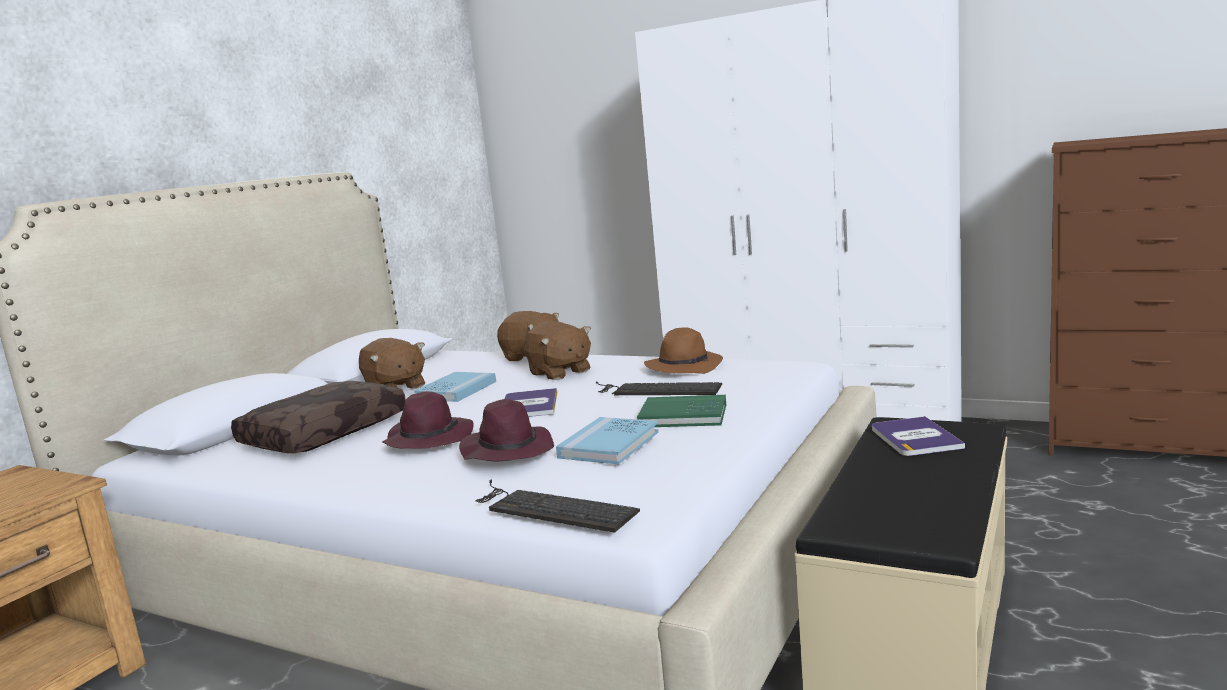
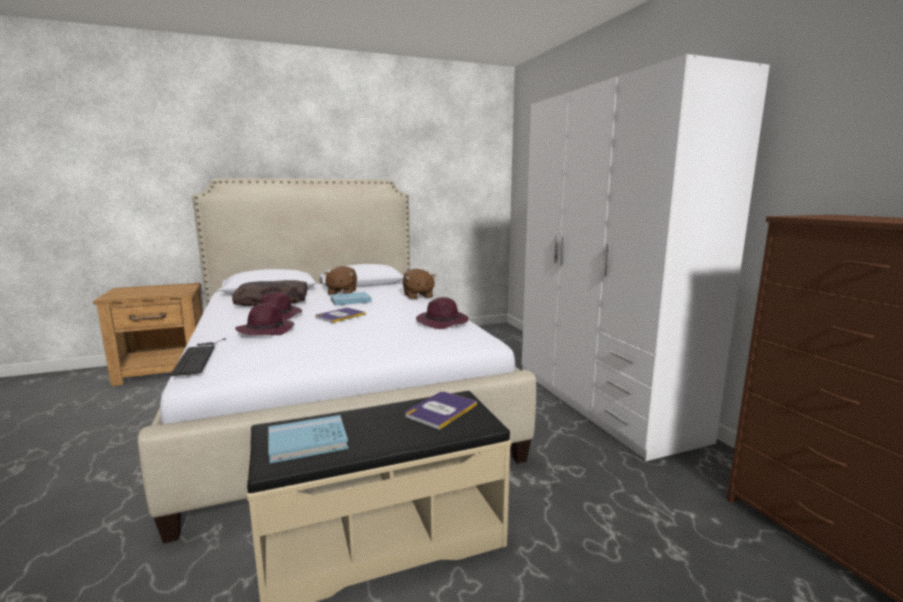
camera: 40 degrees right, 0 degrees up
(559, 373) = (399, 306): brown plush toy -> none
(609, 445) = (290, 343): blue book -> blue book (307, 441)
(655, 390) = (394, 328): keyboard -> none
(683, 416) = (357, 344): green book -> none
(684, 367) = (443, 322): brown hat -> purple hat

